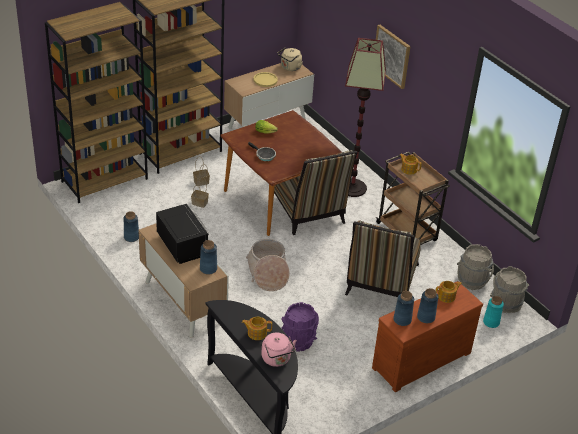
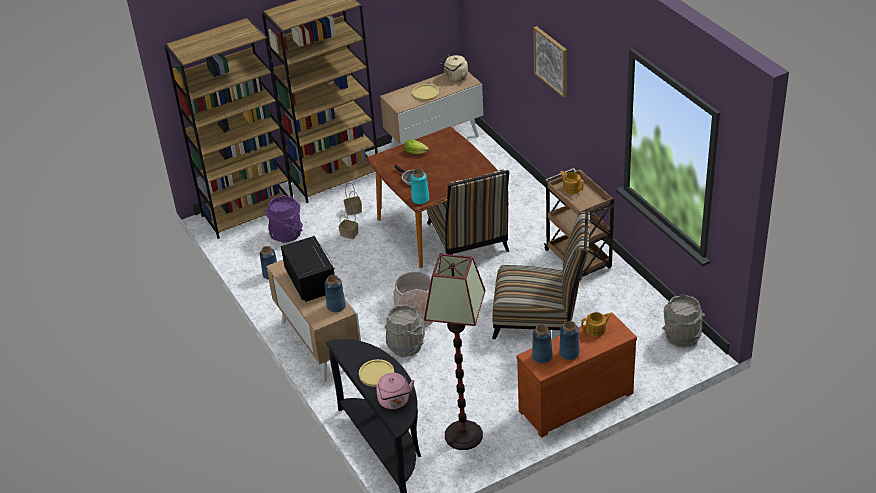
camera: 10 degrees right, 0 degrees up
(256, 333) = (376, 374): teapot -> yellow plate
(298, 341) = (440, 383): purple bucket -> purple bucket (286, 234)
(352, 188) = (522, 211): floor lamp -> floor lamp (463, 435)
(380, 283) = (541, 317): chair -> chair turned 105 degrees counterclockwise
(472, 281) = (646, 312): grey bucket -> grey bucket (406, 346)
(491, 322) = (662, 358): turquoise vase -> turquoise vase (420, 199)

